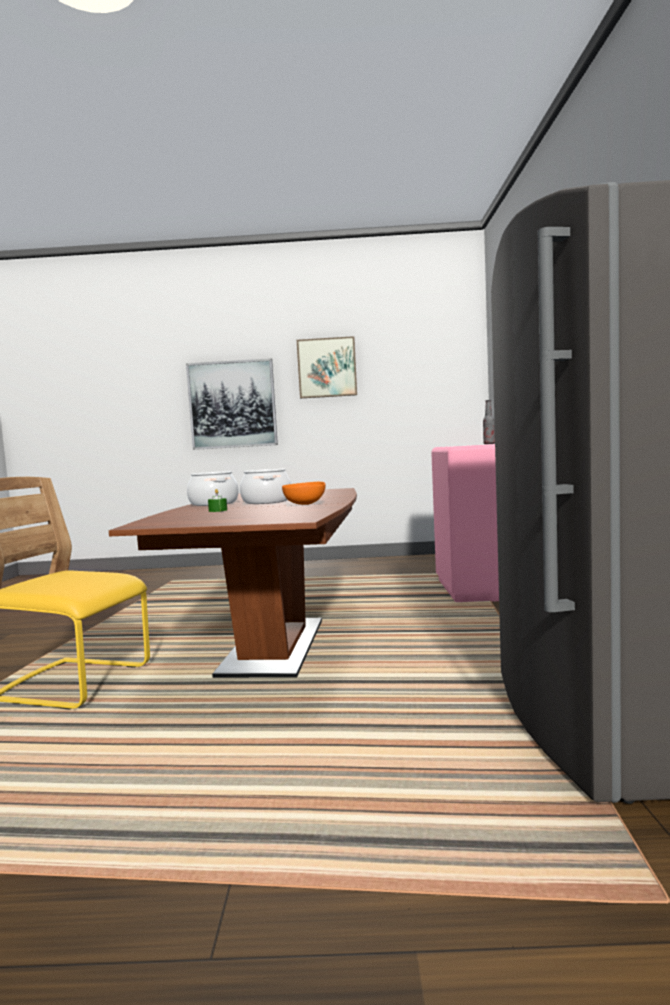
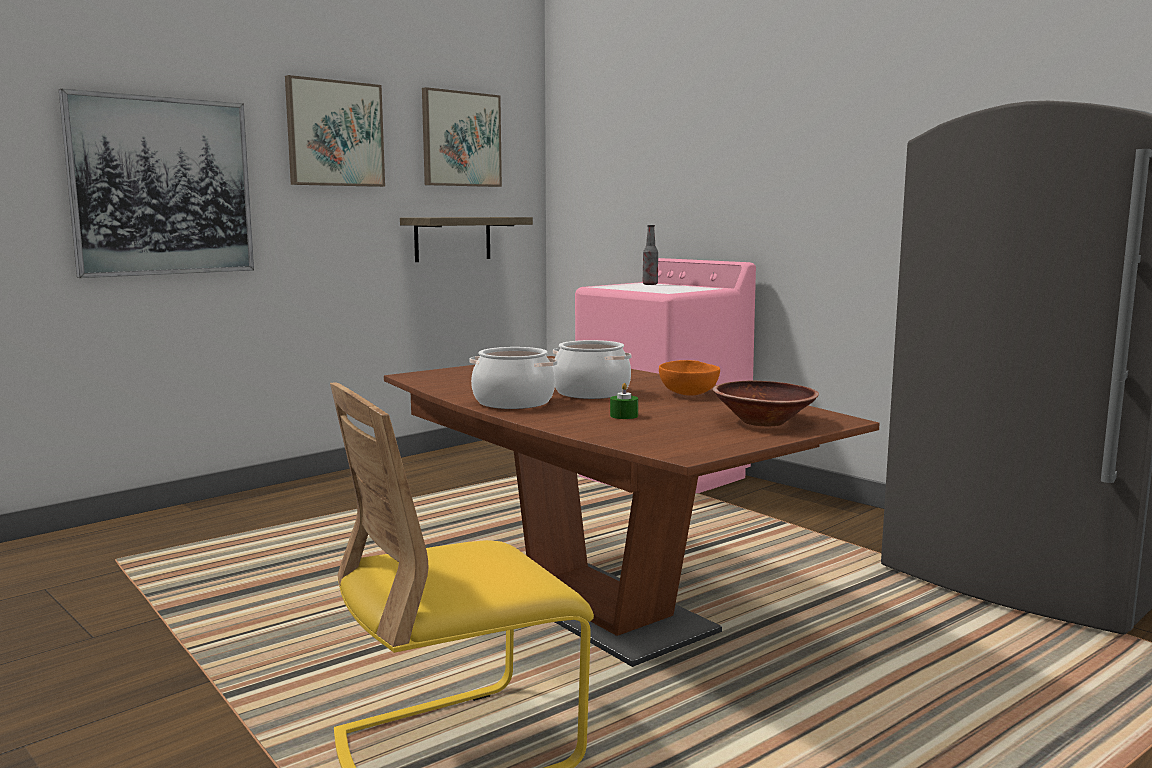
camera: 45 degrees left, 5 degrees up
(257, 517) = (763, 422): none -> brown bowl
(409, 423) = (453, 239): none -> shelf
(415, 361) = (461, 139): none -> picture

